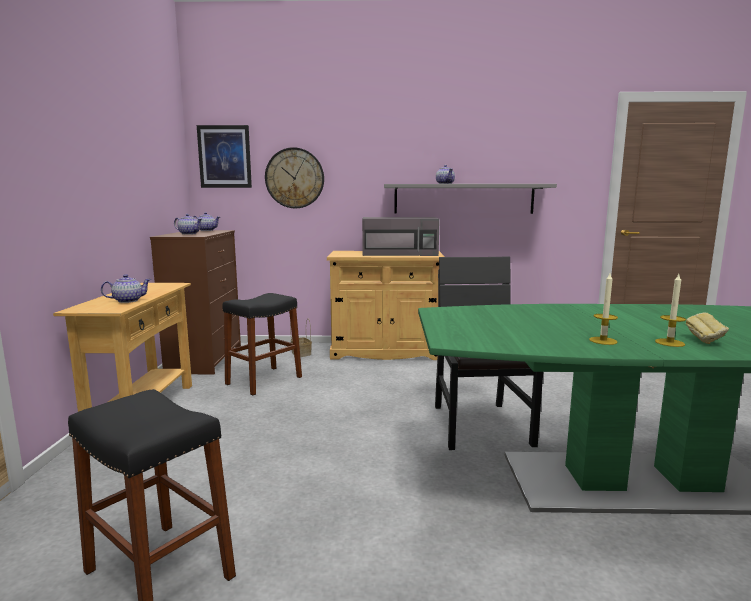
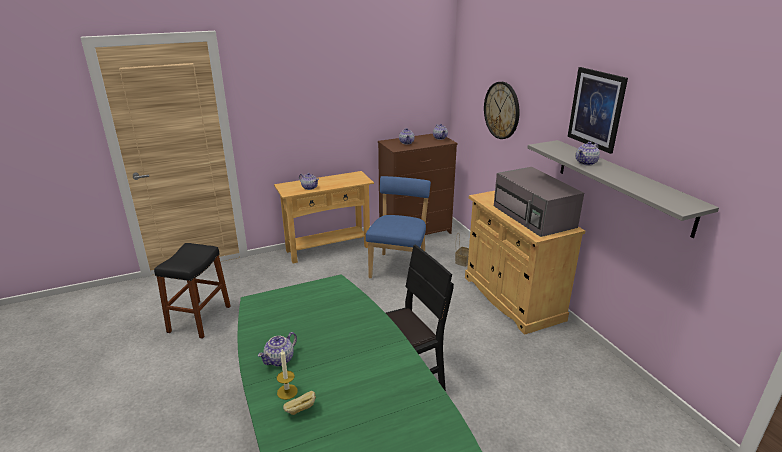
camera: 65 degrees right, 15 degrees up
(224, 157) = (468, 78): picture -> picture (596, 109)
(264, 380) = (399, 267): black stool -> blue chair
(603, 341) = (280, 359): candle -> teapot

